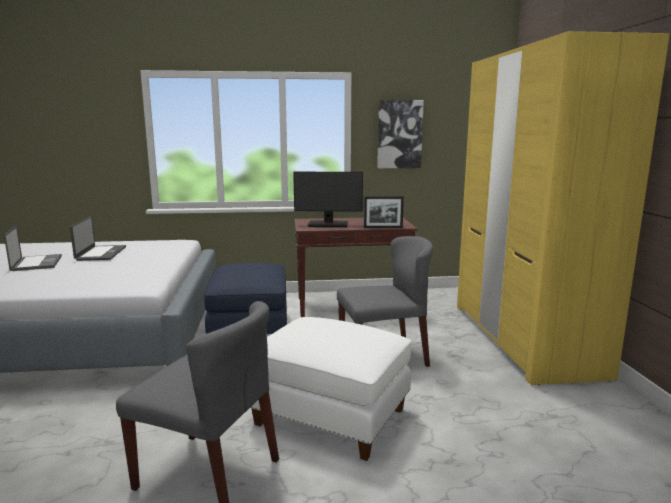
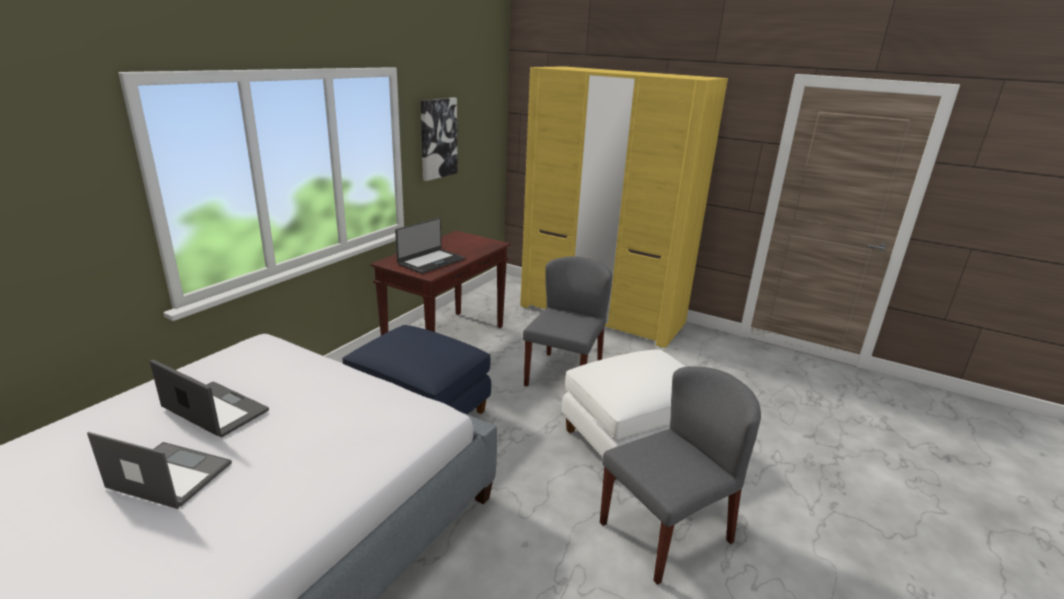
camera: 55 degrees left, 10 degrees up
(328, 224) = (430, 261): monitor -> laptop
(383, 227) = (486, 250): picture frame -> none

